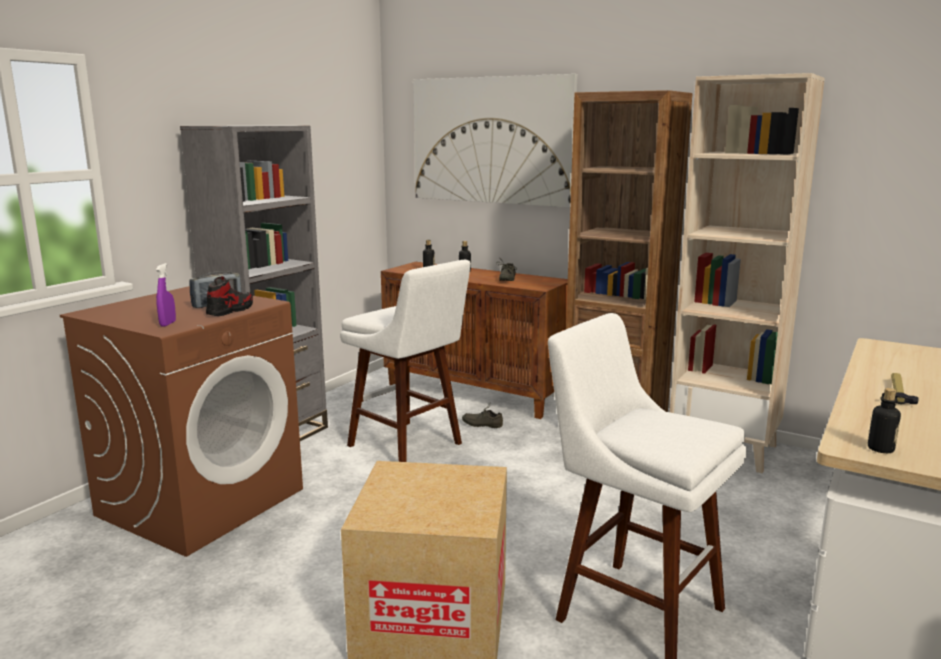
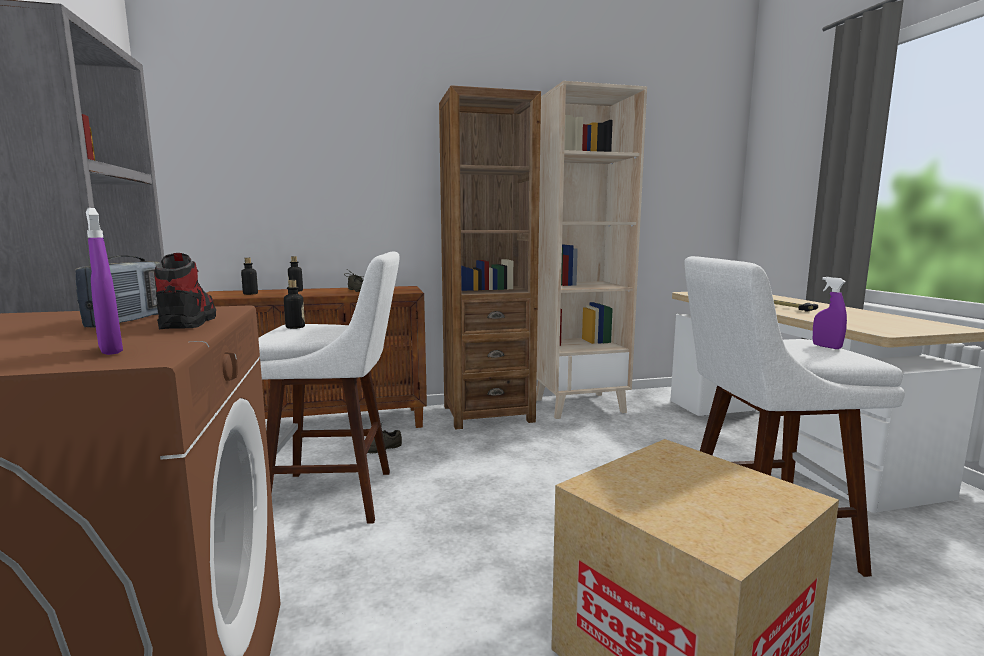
camera: 45 degrees left, 5 degrees down
(491, 140) = (308, 145): picture -> none
(690, 435) = (826, 347): none -> purple spray bottle
(880, 449) = (892, 329): bottle -> bottle (295, 327)

